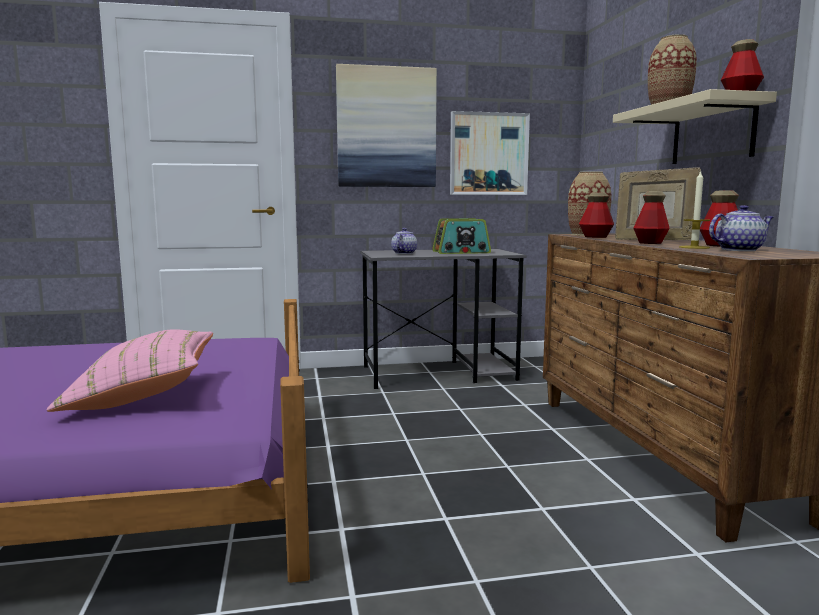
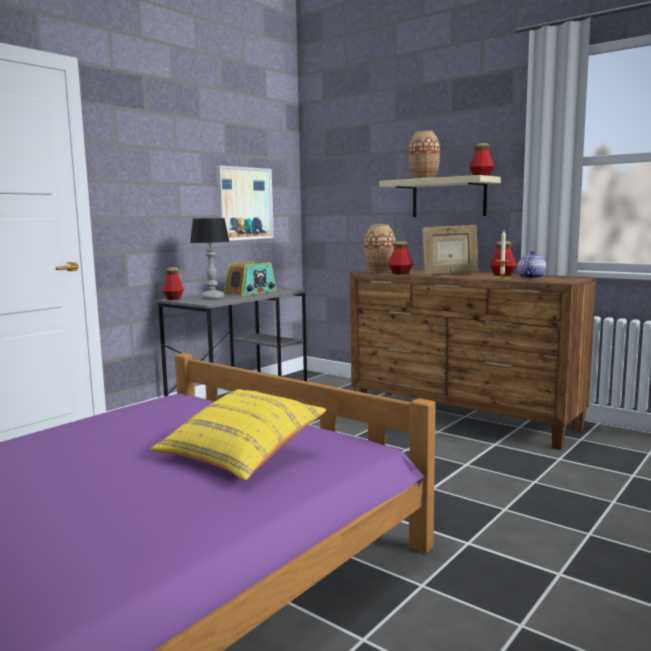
camera: 40 degrees left, 0 degrees up
(142, 395) = (241, 455): pink pillow -> yellow pillow
(386, 128) = (168, 179): picture -> none
(404, 253) = (212, 298): teapot -> table lamp
(650, 243) = (461, 276): bottle -> bottle (173, 298)

